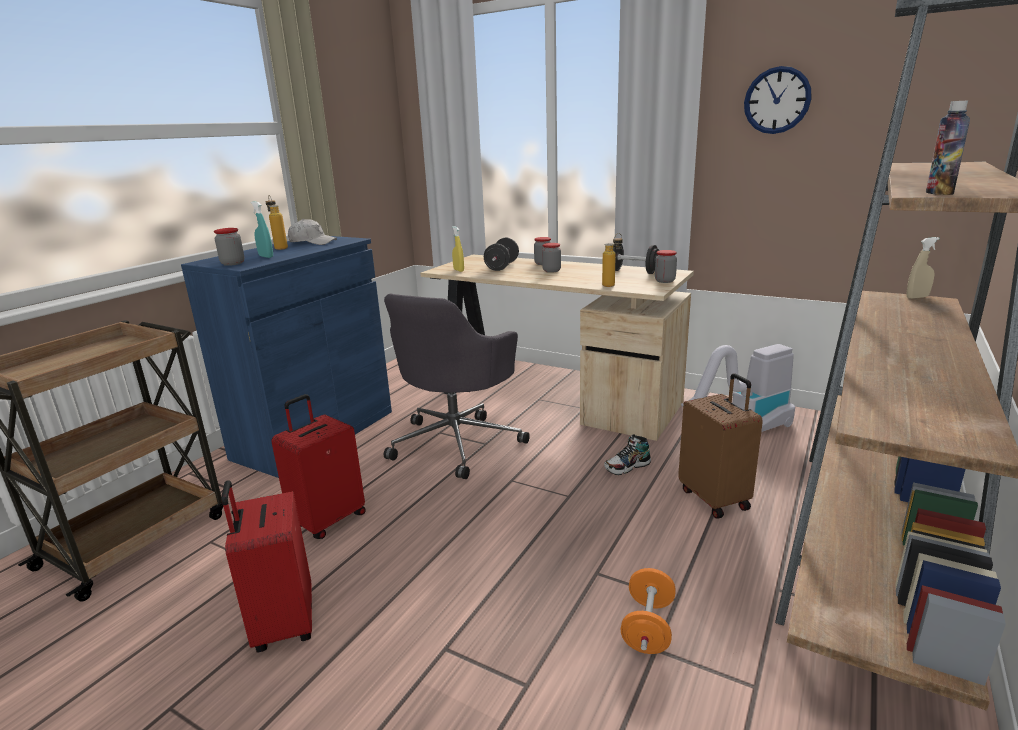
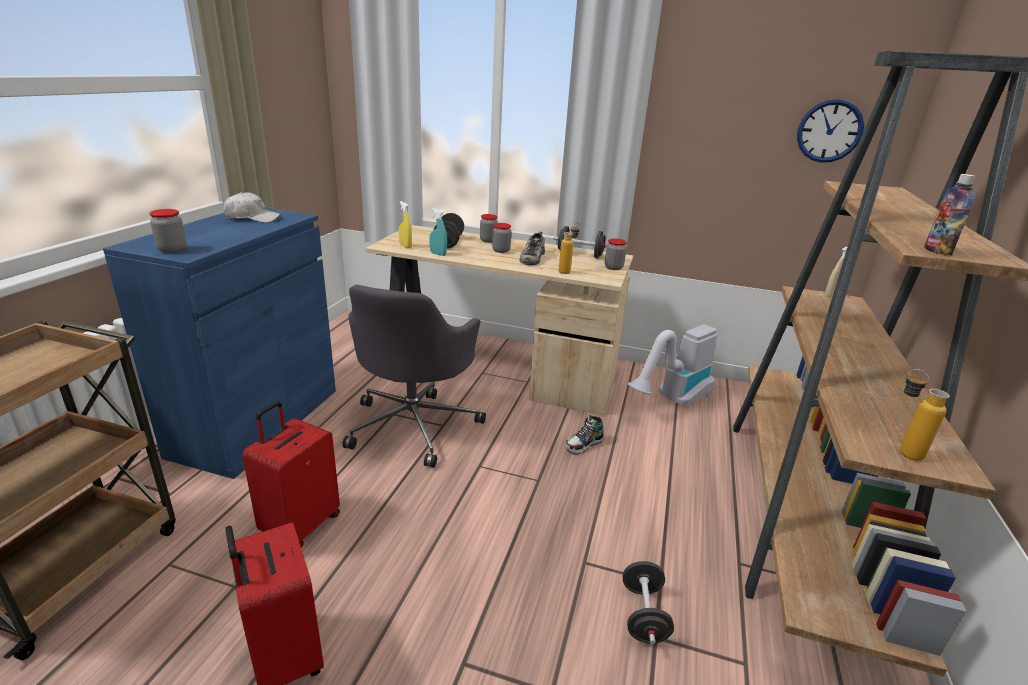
camera: 15 degrees left, 5 degrees up
(266, 256) = (208, 240): turquoise spray bottle -> turquoise spray bottle (438, 254)
(280, 248) = (217, 225): bottle -> bottle (900, 450)
(580, 275) = (531, 257): none -> shoe
(648, 627) = (643, 615): orange dumbbell -> black dumbbell
(715, 498) = (667, 474): brown suitcase -> none
(777, 100) = (717, 103): wall clock -> wall clock (829, 131)

